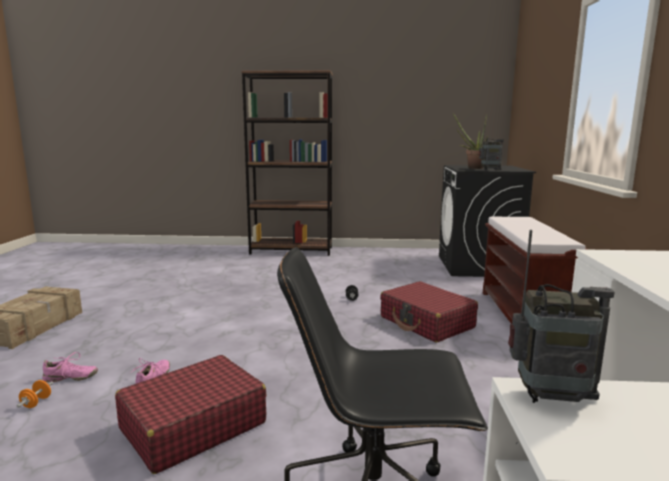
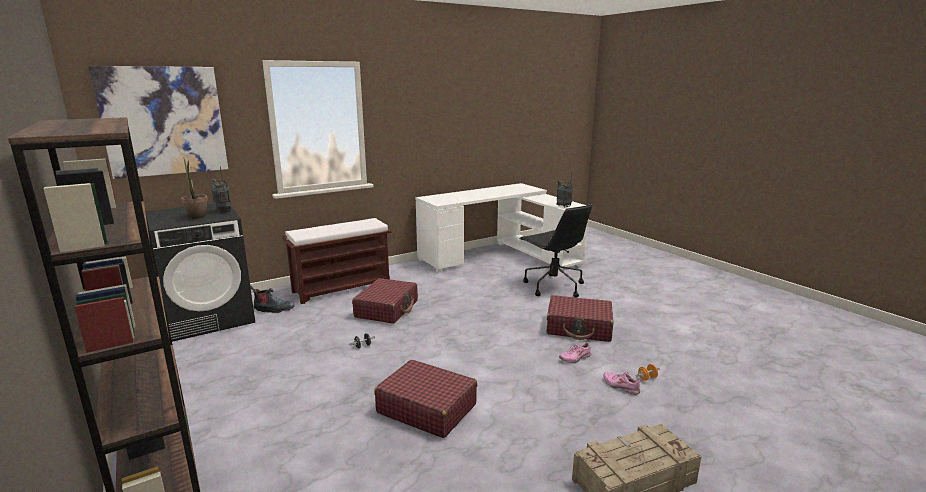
camera: 125 degrees left, 5 degrees up
(226, 298) = (426, 408): none -> red suitcase
(476, 283) = (273, 309): none -> boot
(533, 85) = (164, 121): none -> picture

